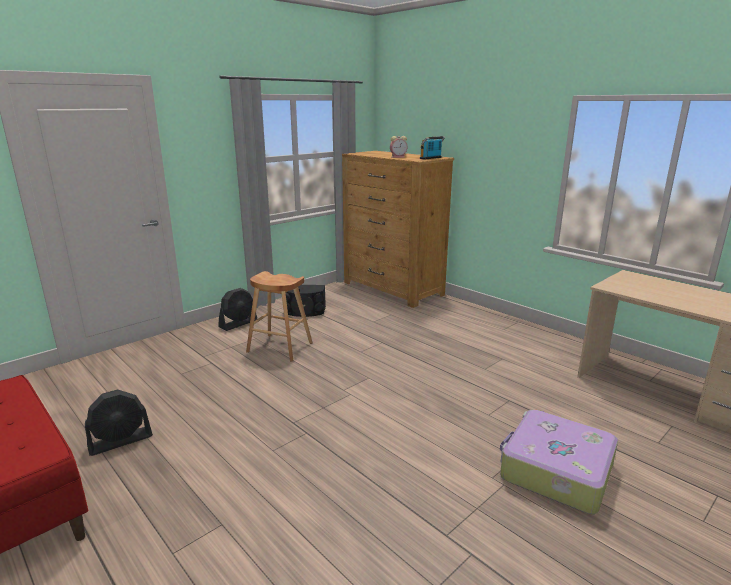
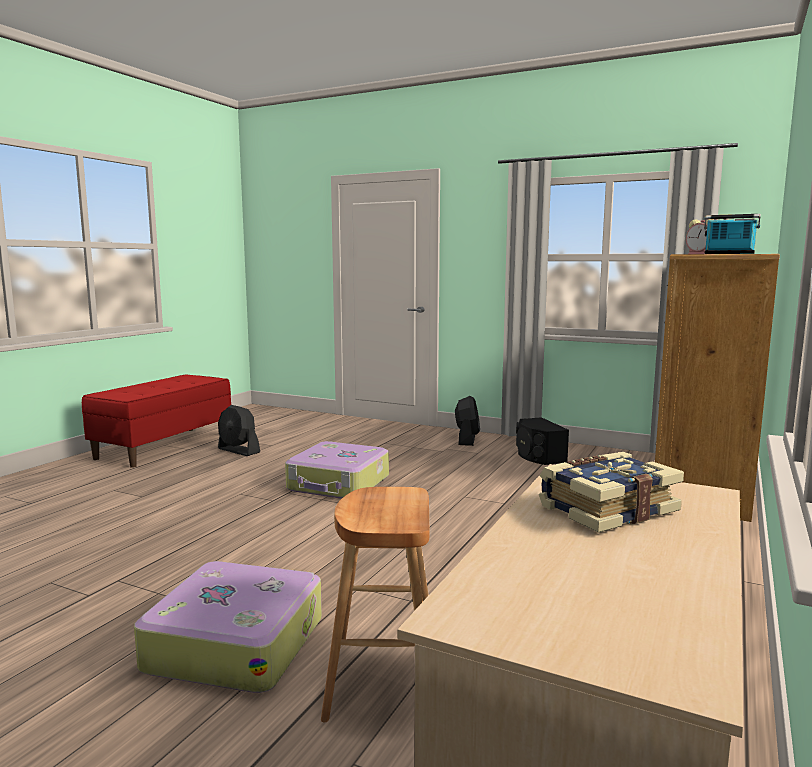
camera: 70 degrees right, 10 degrees down
(238, 323) = (467, 439): black fan -> black fan turned 105 degrees counterclockwise
(280, 347) = (432, 463): brown stool -> brown stool (383, 679)
(293, 394) = (339, 484): none -> suitcase
(654, 290) = (606, 509): none -> book

